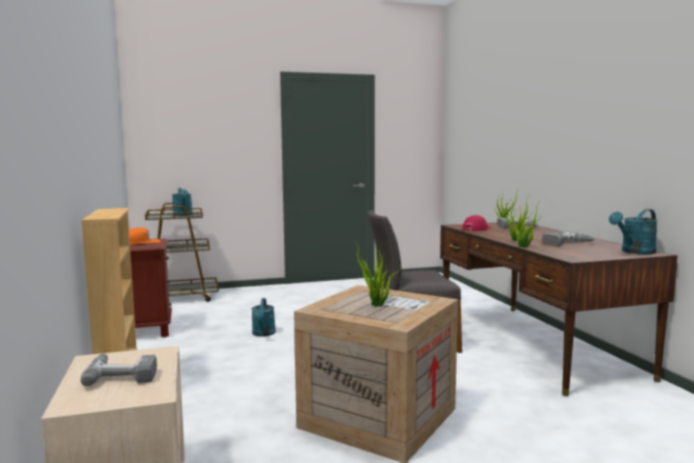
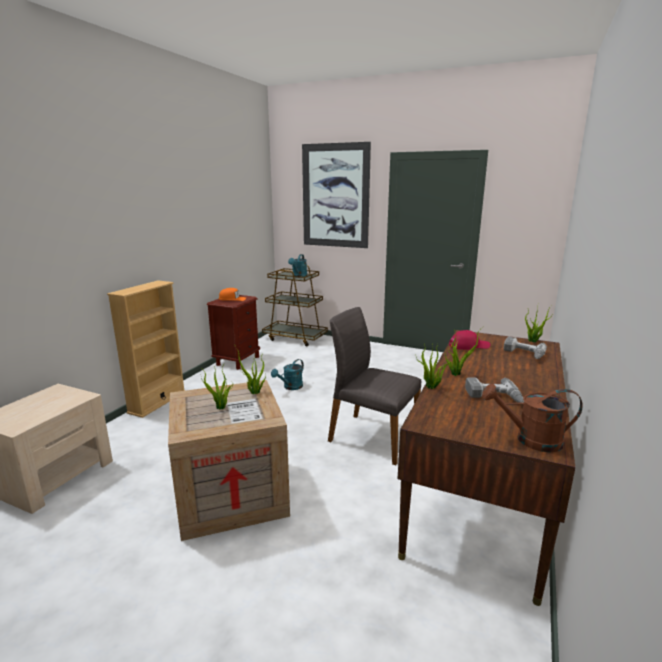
camera: 40 degrees right, 10 degrees up
(123, 374) = (40, 406): power drill -> none
(216, 117) = (335, 196): none -> picture
(634, 252) = (530, 440): turquoise watering can -> brown watering can

